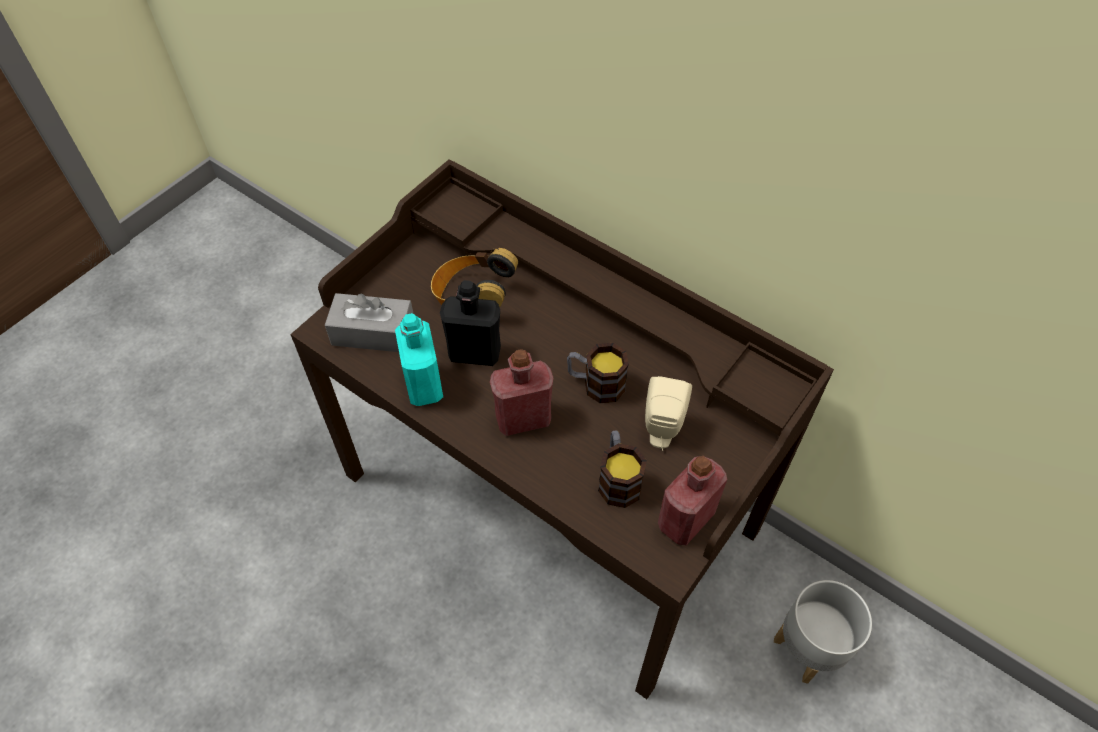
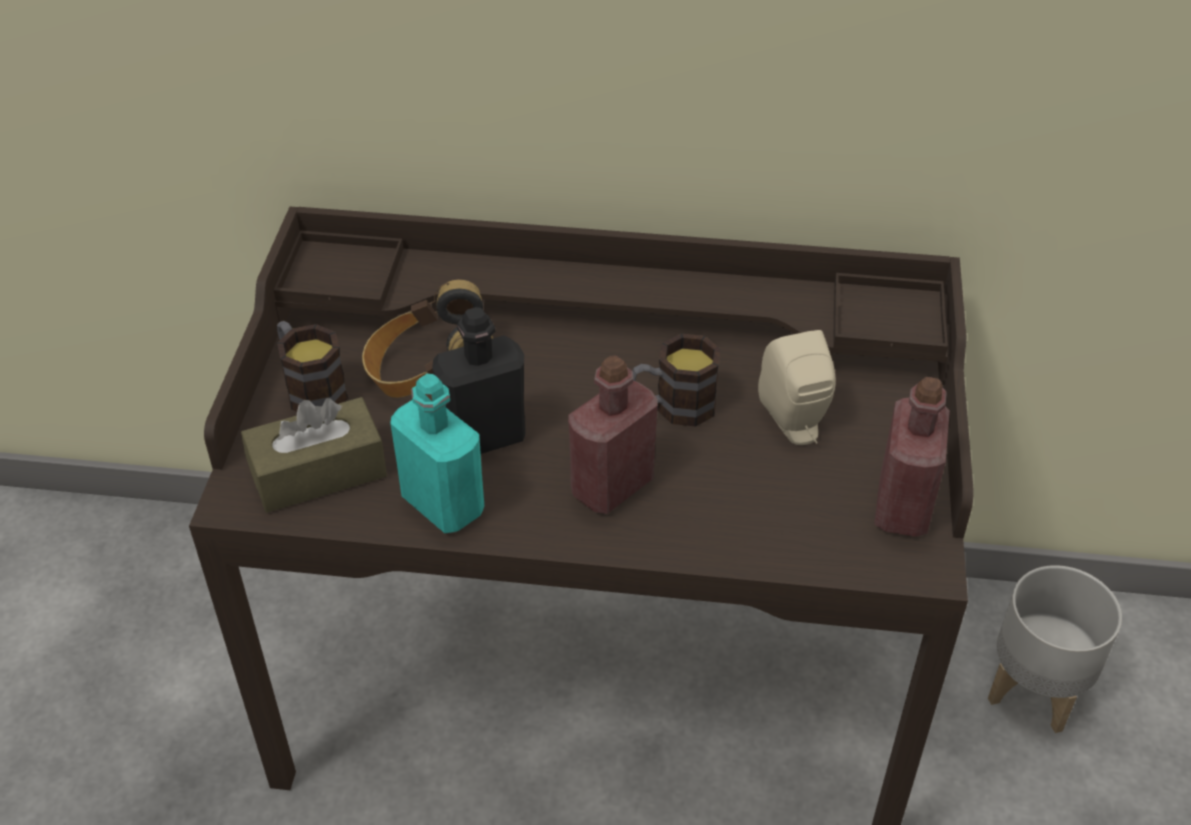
camera: 30 degrees left, 10 degrees down
(373, 333) = (318, 472): grey tissue box -> brown tissue box
(618, 478) = (786, 500): mug -> mug (310, 388)

